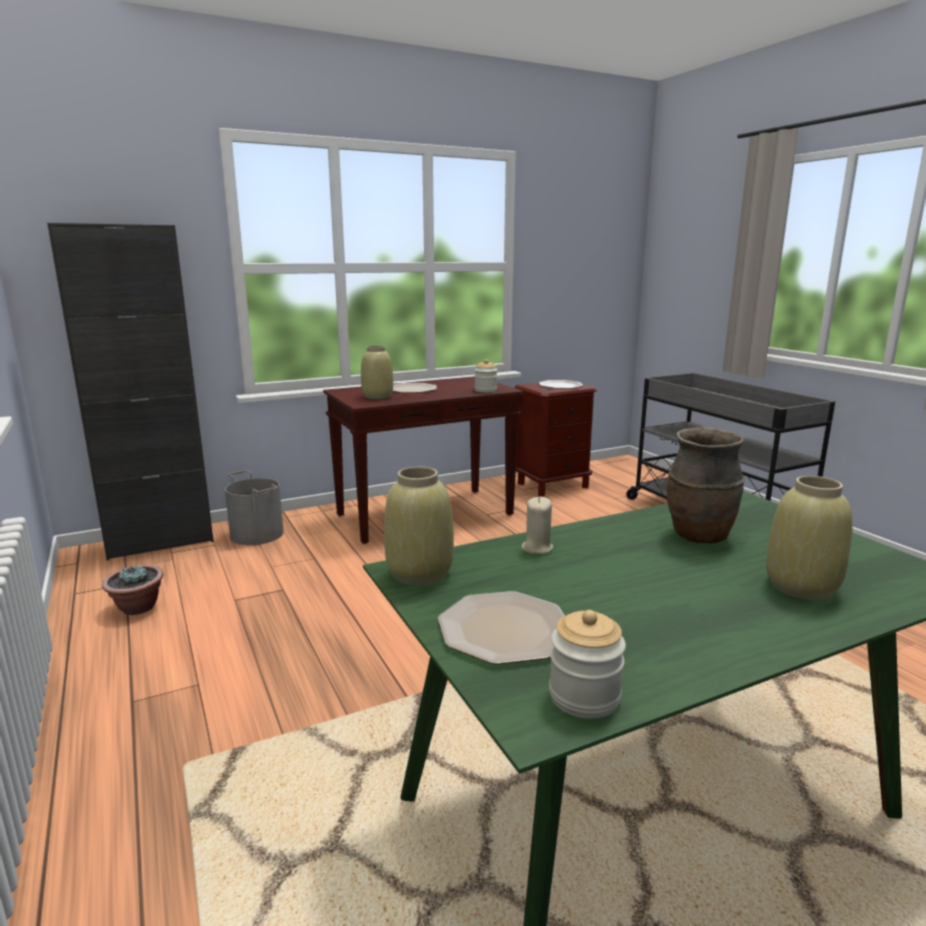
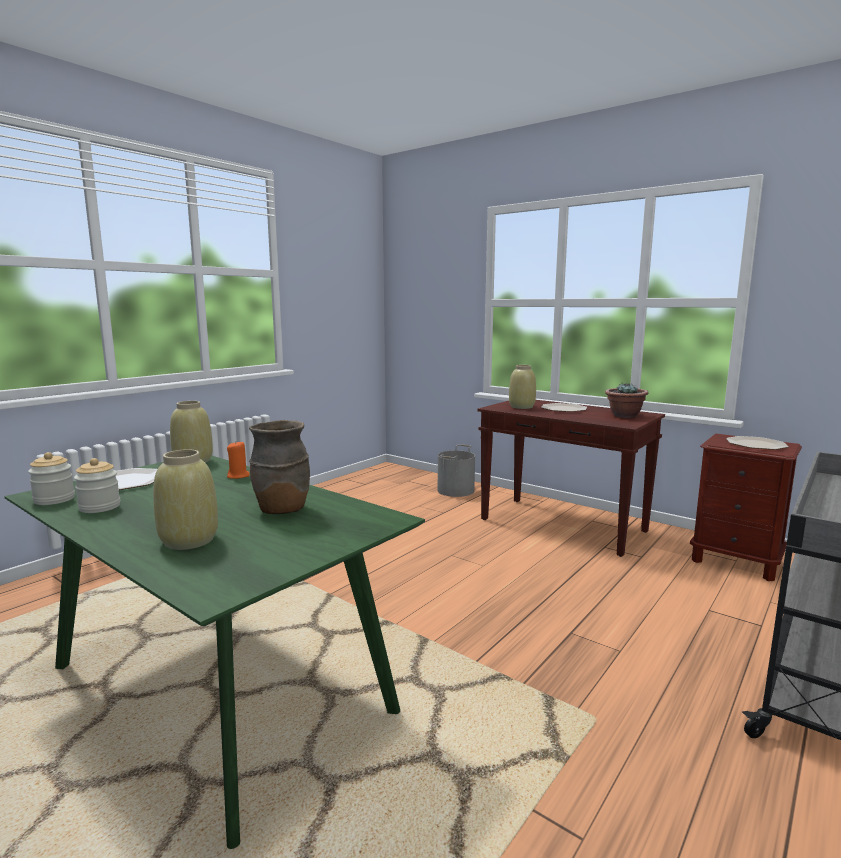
camera: 65 degrees right, 5 degrees down
(138, 608) = (343, 494): potted plant -> potted plant (624, 416)
(160, 542) = (416, 475): black cabinet -> none
(485, 390) = (607, 421): jar -> jar (99, 507)
(537, 548) = (238, 476): beige candle -> orange candle

